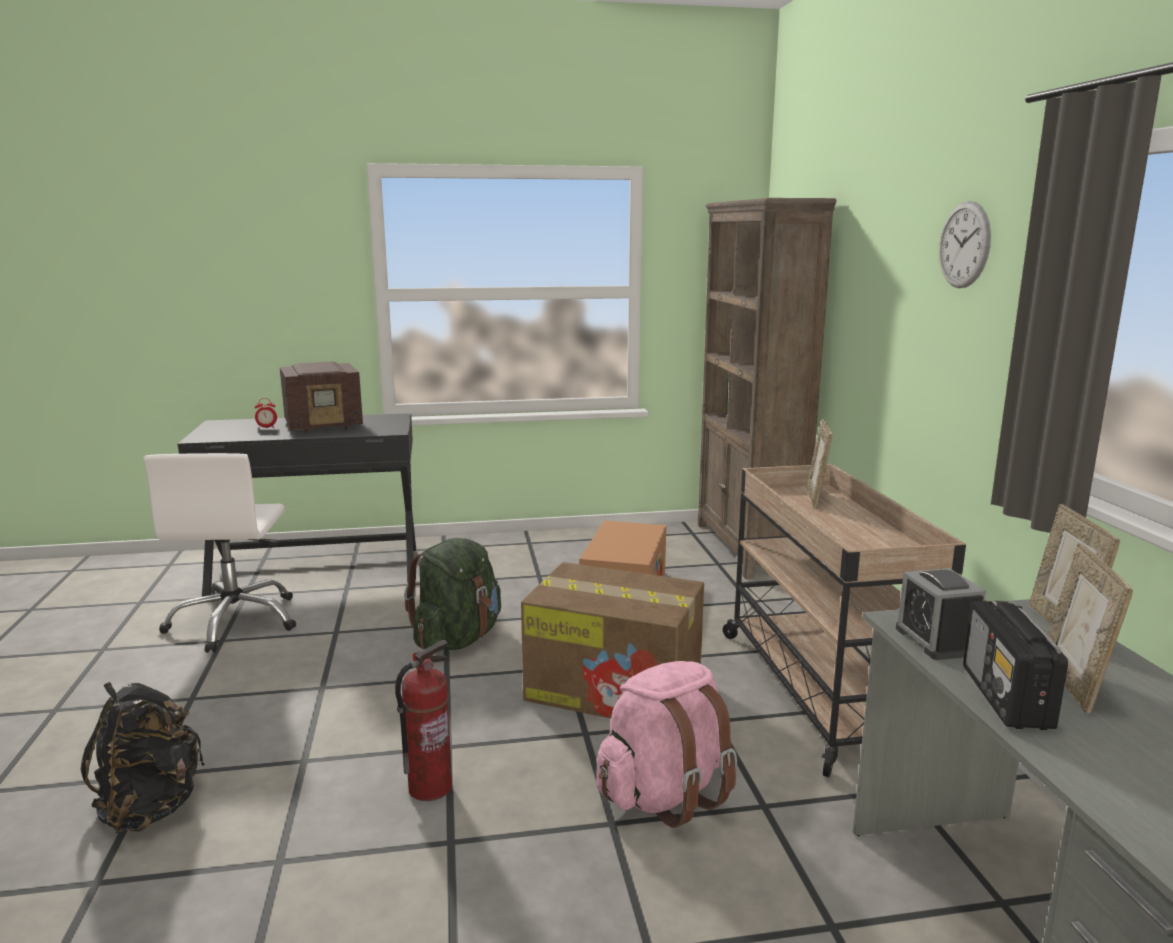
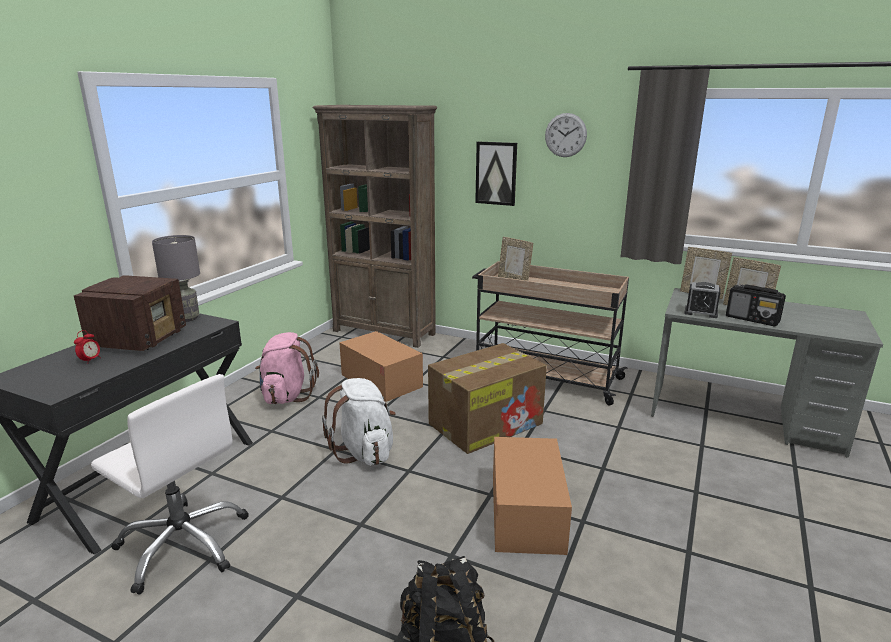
camera: 55 degrees left, 5 degrees up
(391, 422) = (187, 318): none -> grey table lamp
(430, 787) = (526, 513): fire extinguisher -> cardboard box
(457, 639) = (364, 452): green backpack -> white backpack
(665, 794) = (591, 446): pink backpack -> pink backpack (286, 396)
(884, 314) = (496, 173): none -> picture

